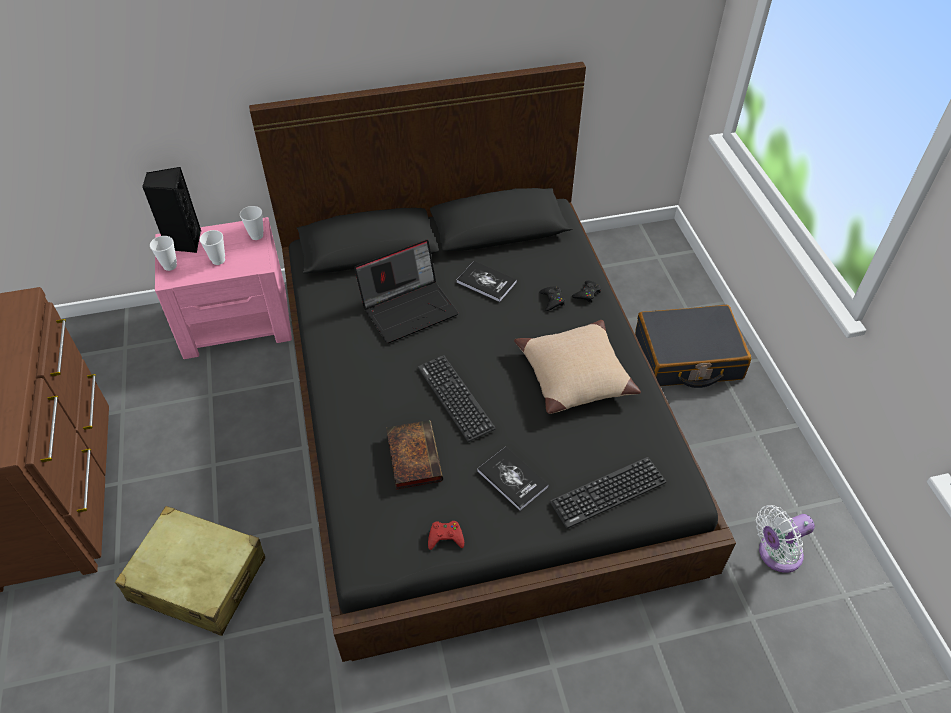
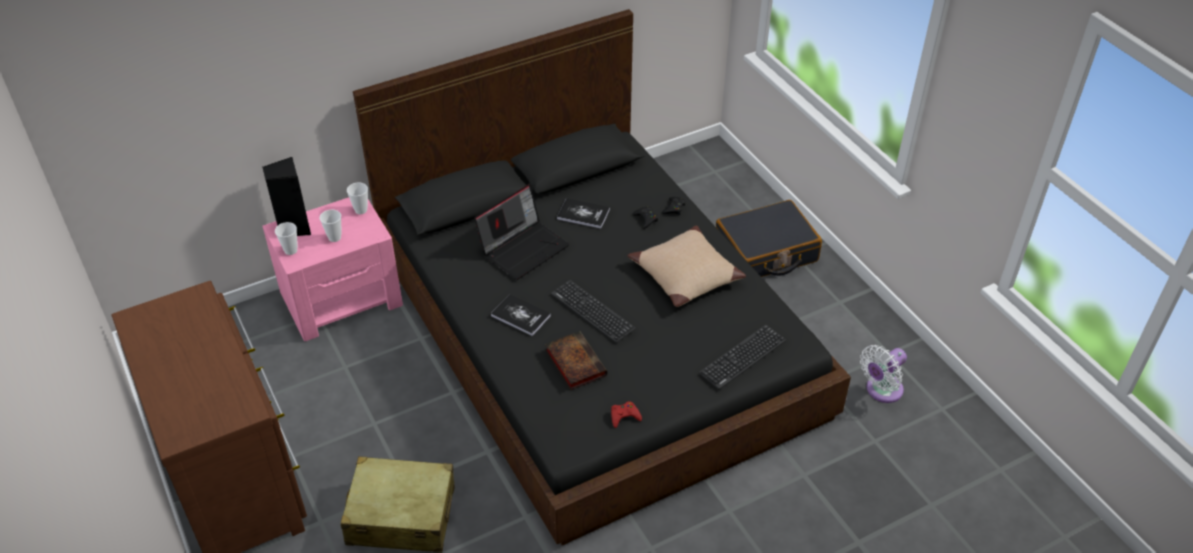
camera: 15 degrees left, 5 degrees down
(512, 479) = (662, 363): book -> book (520, 316)

